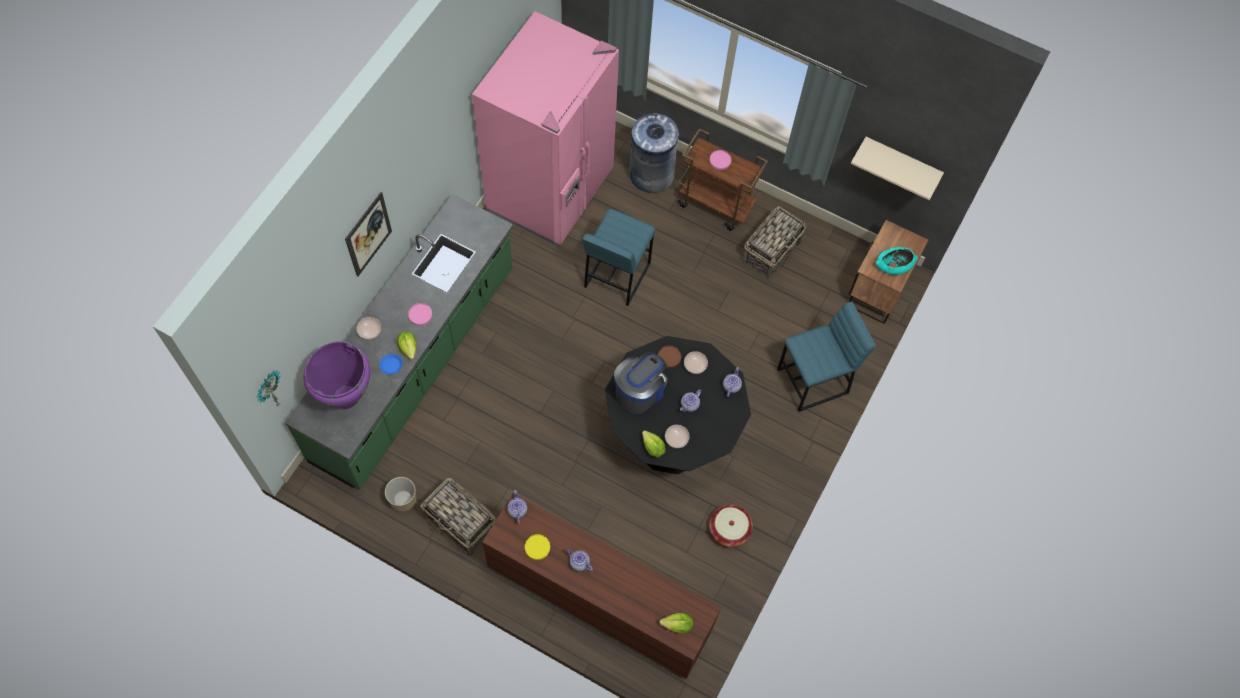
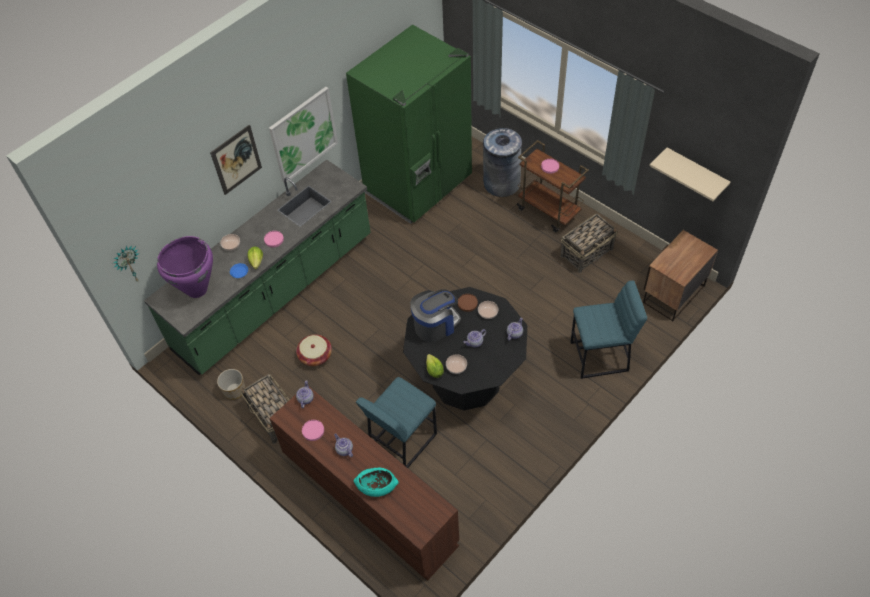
camera: 20 degrees right, 10 degrees down
(430, 177) = (303, 135): none -> picture
(537, 547) = (313, 431): yellow plate -> pink plate
(551, 190) = (418, 184): pink fridge -> green fridge
(616, 276) = (453, 252): blue stool -> blue stool (402, 441)
(677, 625) = (414, 517): lettuce -> none
(729, 530) = (497, 463): basket -> basket (315, 356)
(894, 266) = (682, 265): turquoise bowl -> turquoise bowl (376, 486)

